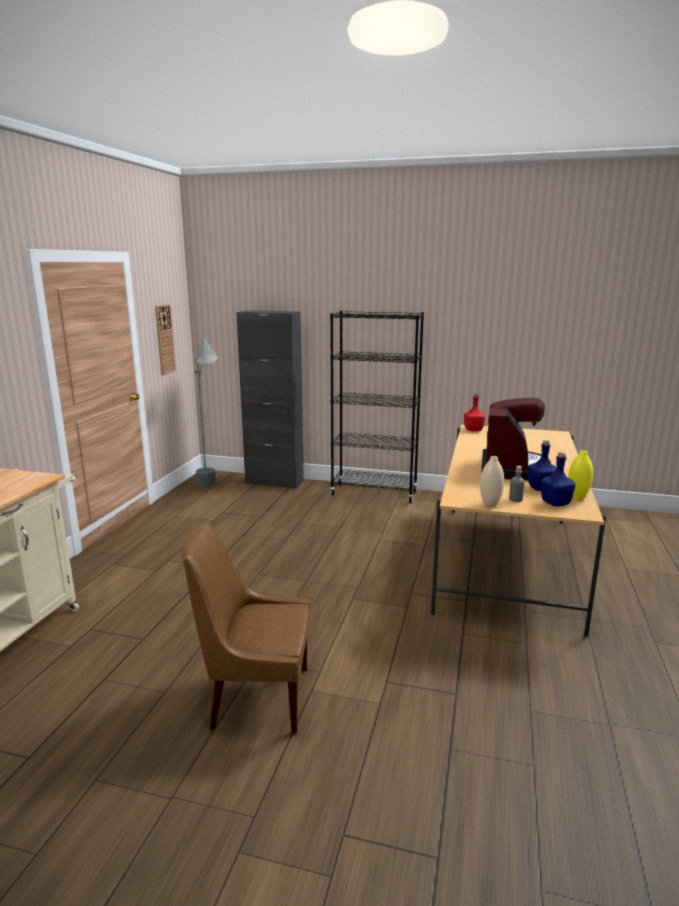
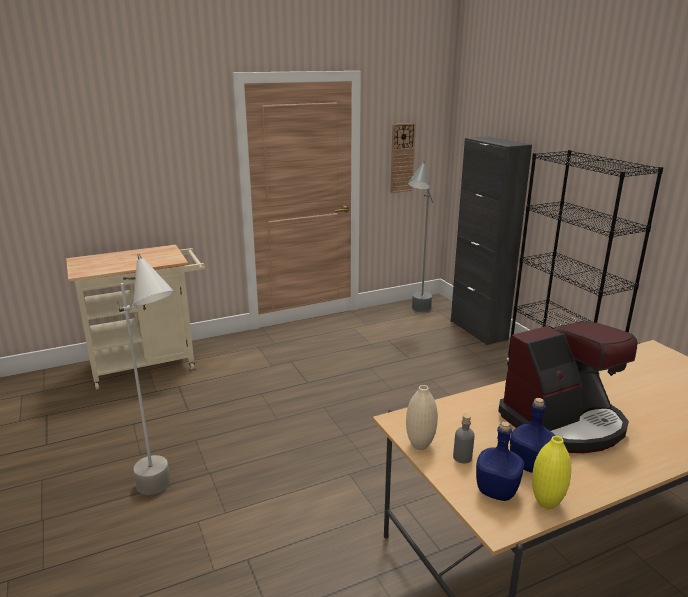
camera: 50 degrees right, 5 degrees up
(256, 697) = (167, 497): brown chair -> grey floor lamp
(473, 430) = (648, 353): red bottle -> none

